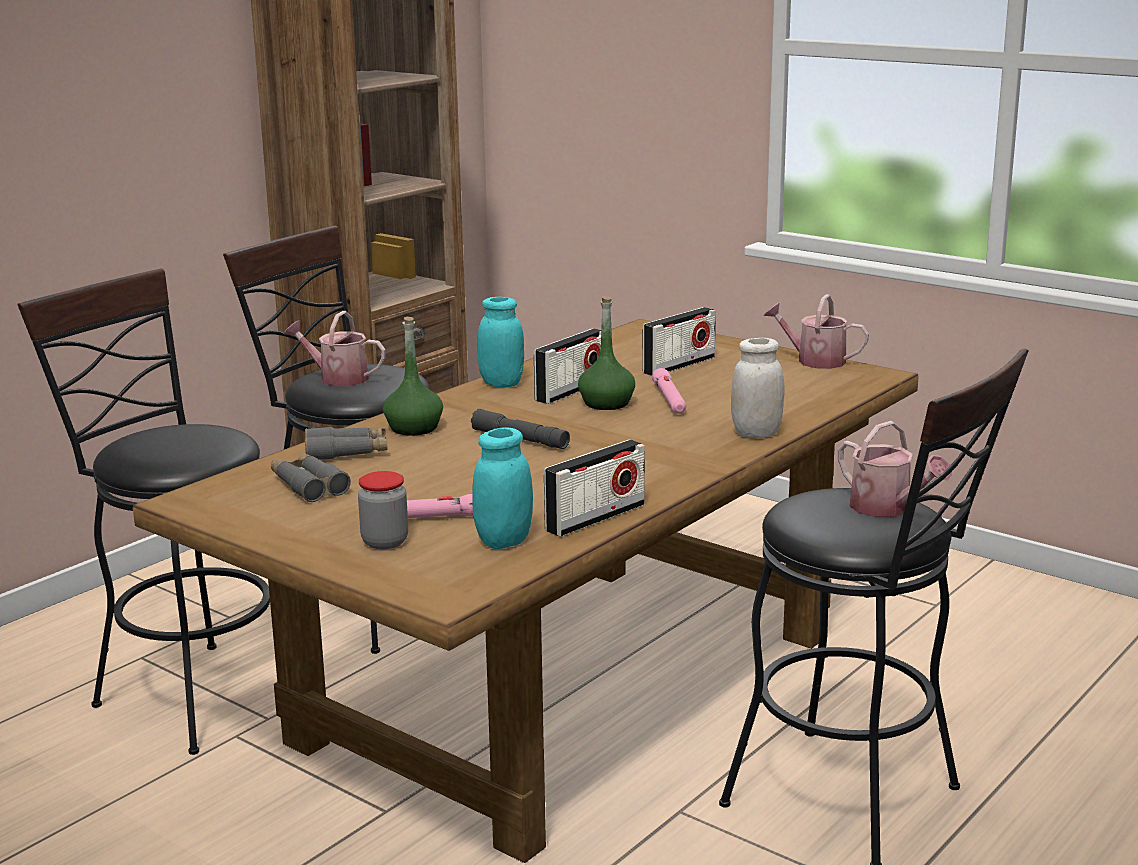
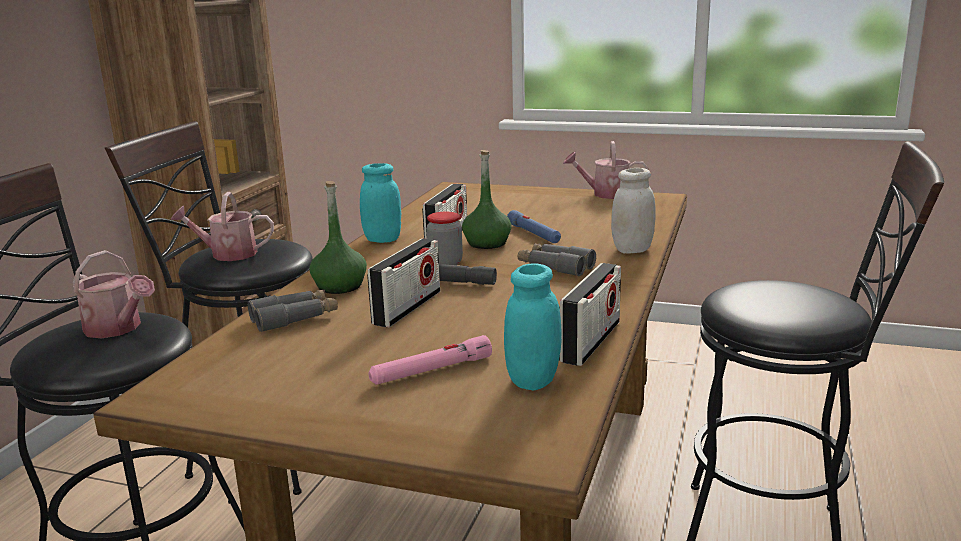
camera: 20 degrees left, 0 degrees up
(308, 486) = (282, 357): grey binoculars -> grey binoculars (555, 266)
(385, 542) = (415, 404): jar -> jar (445, 263)
(669, 400) = (534, 234): pink flashlight -> blue flashlight
(679, 365) = (510, 209): radio -> radio (407, 308)
(887, 509) = (805, 293): watering can -> watering can (117, 329)

